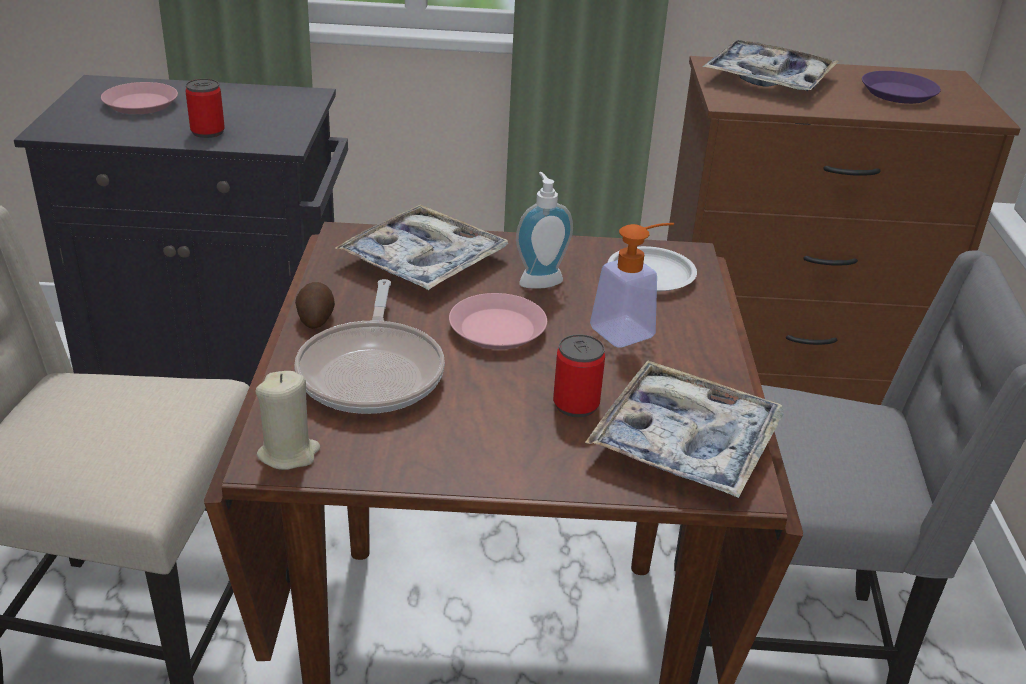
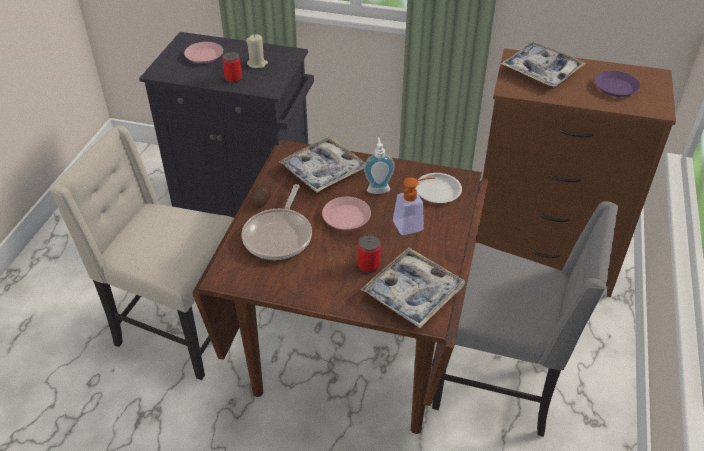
camera: 15 degrees right, 10 degrees up
(289, 453) = (230, 275): beige candle -> beige candle (257, 64)

